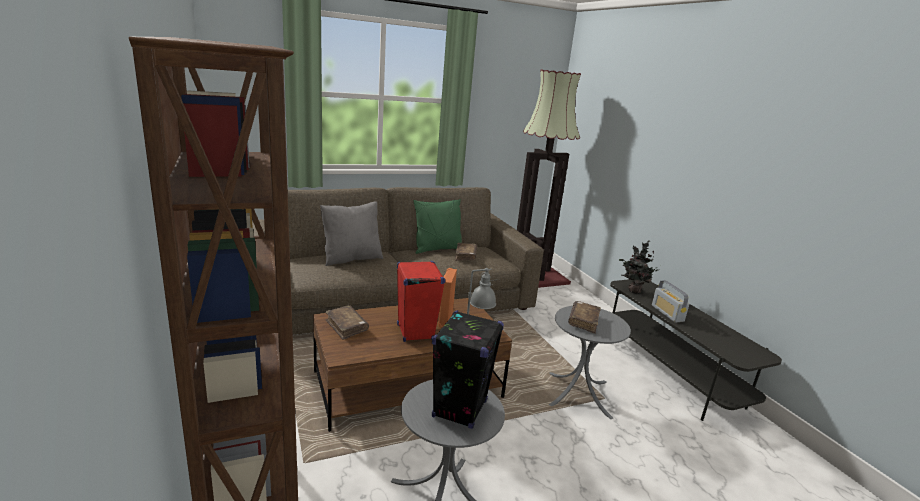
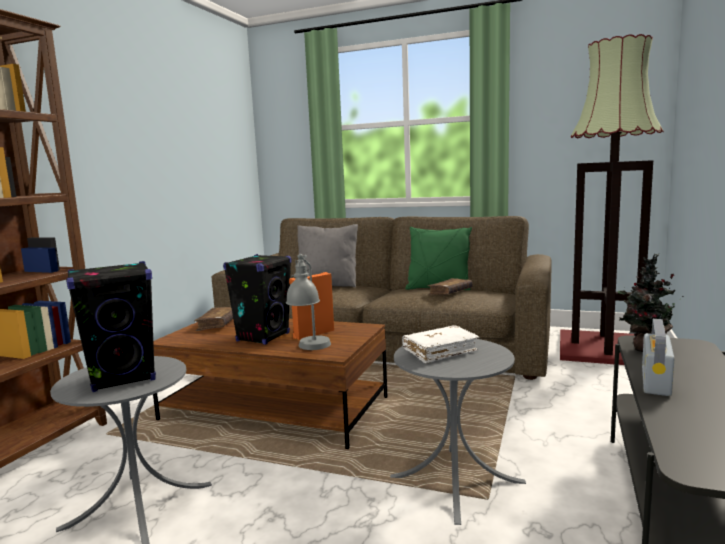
camera: 45 degrees right, 10 degrees down
(415, 332) = (263, 337): red speaker -> black speaker
(583, 321) = (440, 351): brown book -> white book

